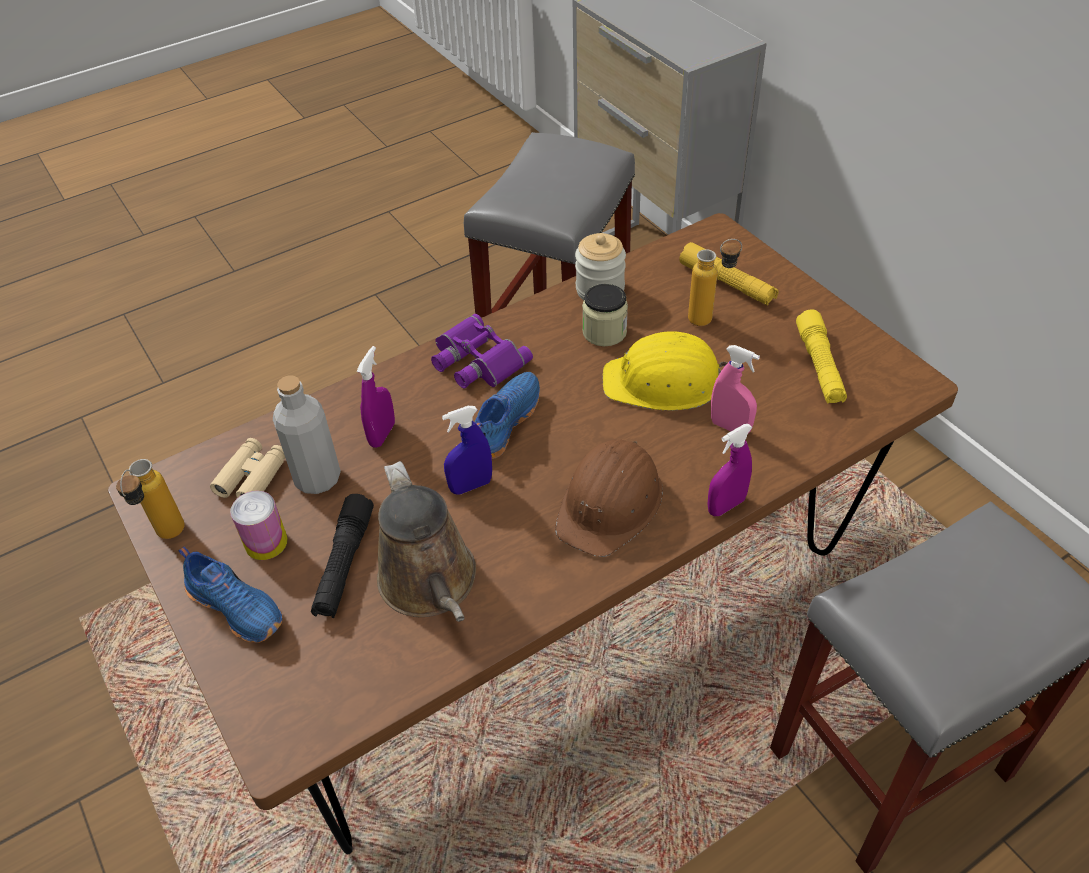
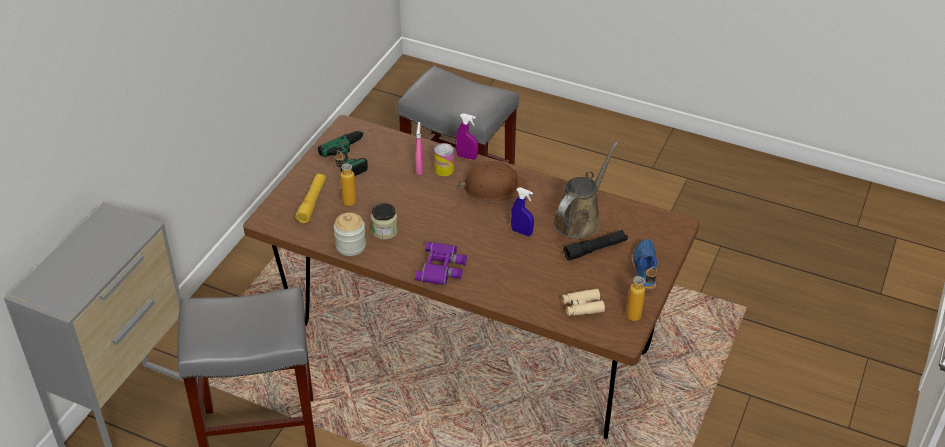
camera: 125 degrees left, 5 degrees down
(266, 542) = (609, 279): can -> can (444, 169)
(317, 478) = (562, 283): grey bottle -> none
(382, 434) = (518, 276): purple spray bottle -> none
(504, 422) = (475, 239): blue shoe -> none
(663, 382) = (406, 198): yellow hard hat -> none
(819, 366) = (356, 155): yellow flashlight -> power drill

